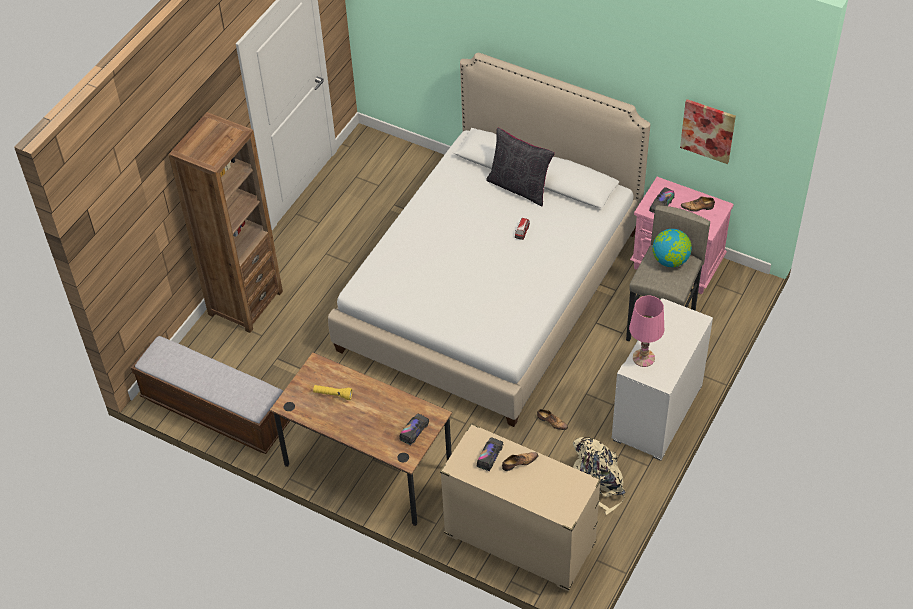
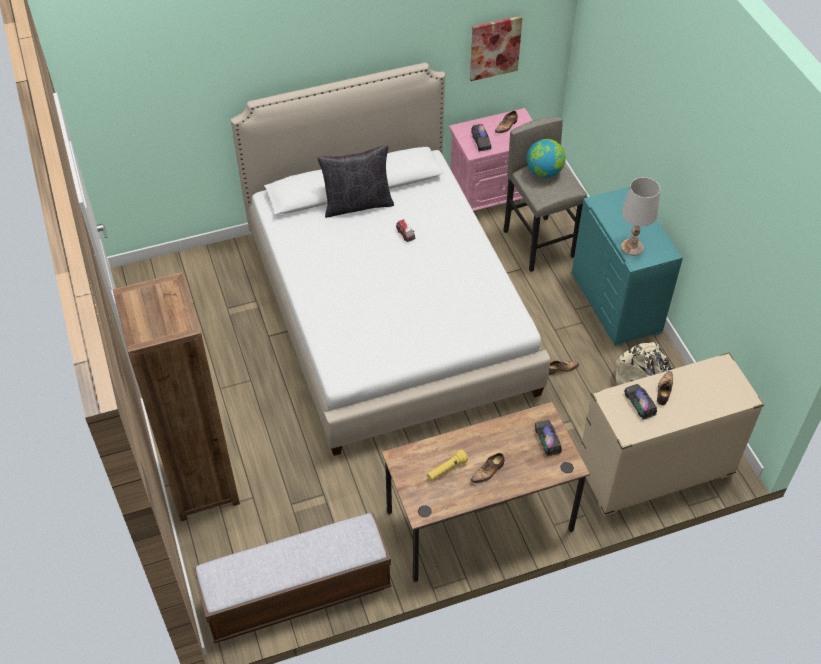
camera: 50 degrees left, 0 degrees up
(354, 417) = (488, 471): none -> shoe
(643, 358) = (632, 247): pink table lamp -> white table lamp
(658, 413) = (616, 303): white dresser -> turquoise dresser

